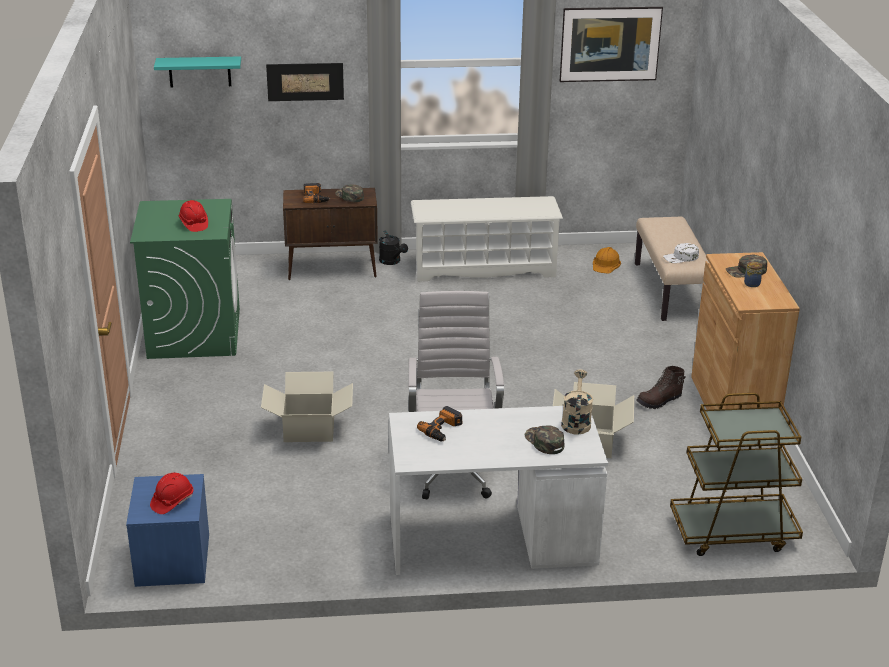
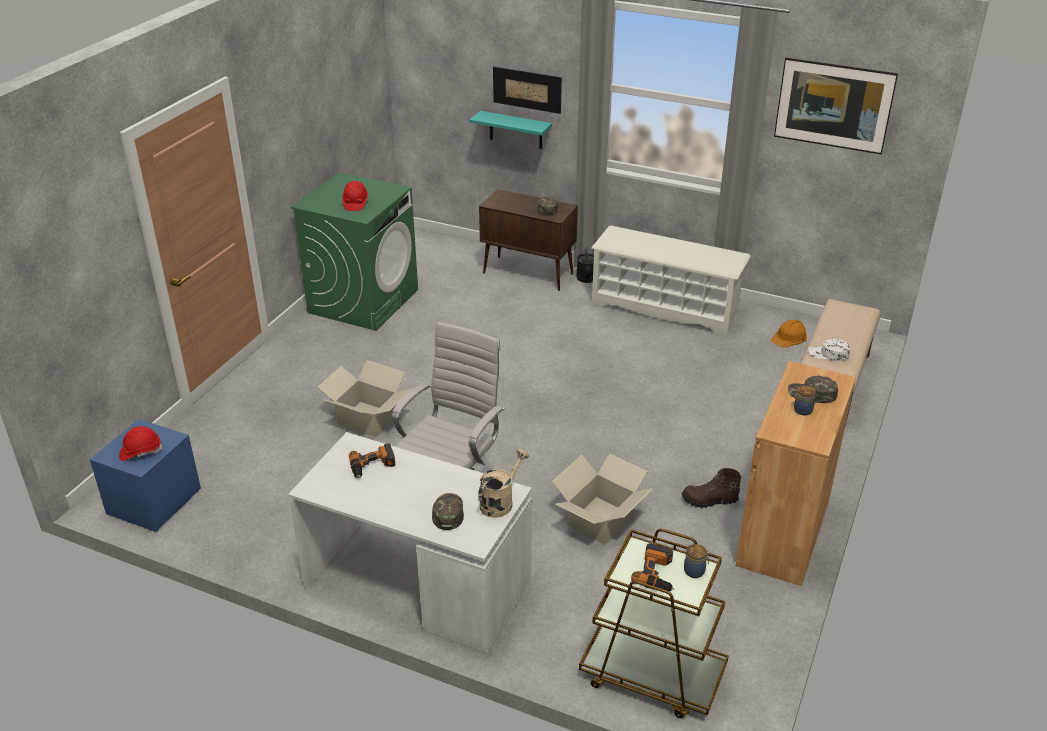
camera: 30 degrees right, 5 degrees up
(199, 71) = (437, 63): turquoise shelf -> turquoise shelf (516, 130)
(316, 197) = (516, 202): power drill -> power drill (657, 573)
(769, 417) = (695, 571): none -> jar

